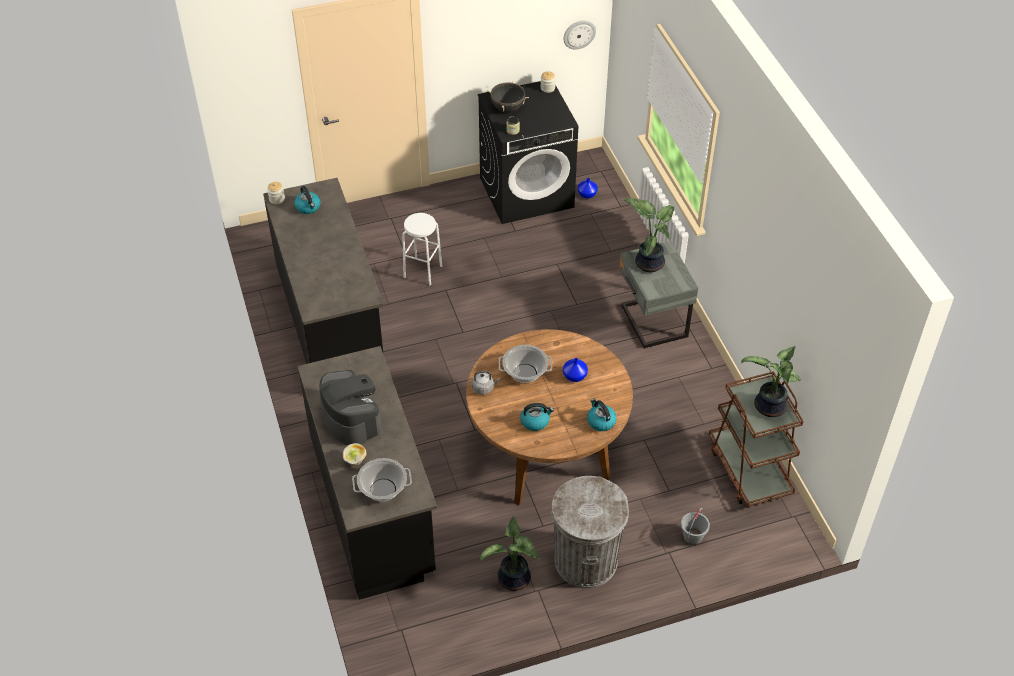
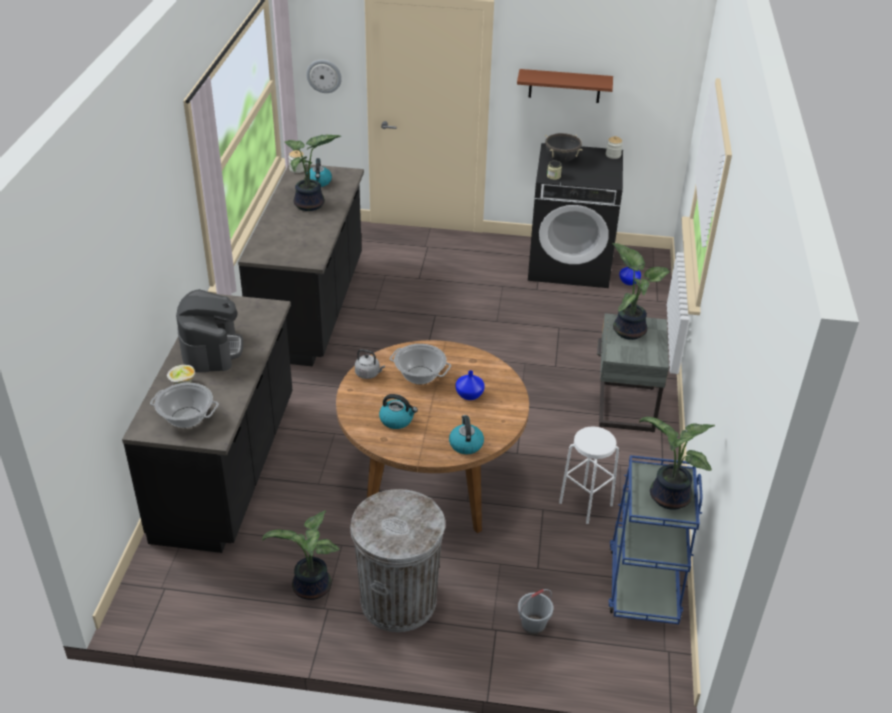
camera: 25 degrees right, 10 degrees down
(320, 237) = (310, 205): none -> potted plant
(423, 271) = (425, 294): white stool -> white stool (586, 504)
(492, 40) = (564, 86): none -> brown shelf
(579, 34) = (660, 107): wall clock -> wall clock (324, 76)
(749, 470) = (643, 582): brown cart -> blue cart

